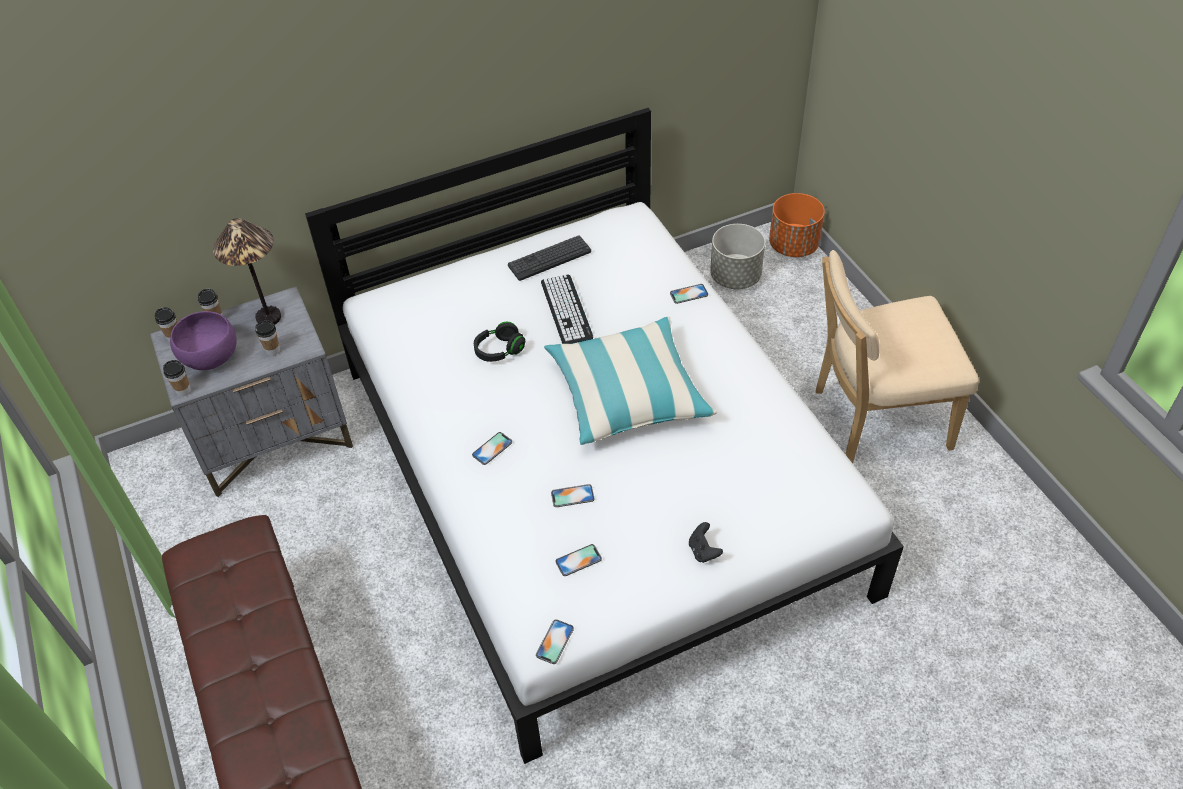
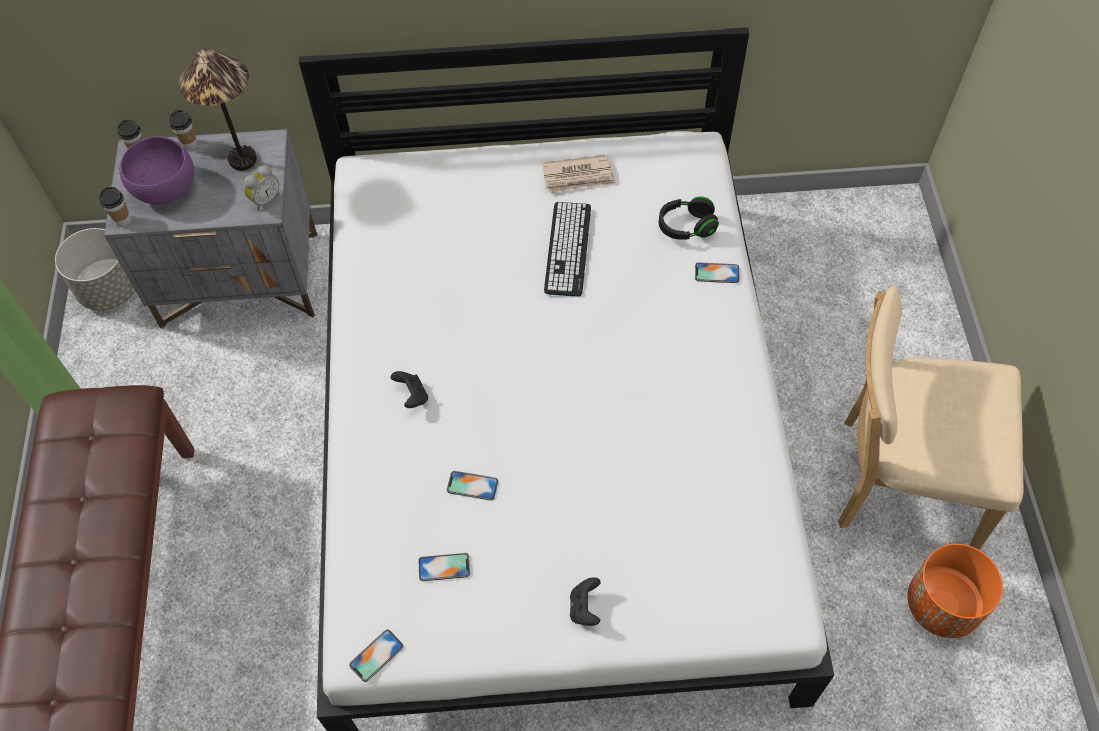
camera: 20 degrees right, 10 degrees up
(273, 350) = (230, 201): cup -> none
(302, 341) = (265, 199): none -> alarm clock
(492, 448) = (412, 396): phone -> black game controller
(499, 350) = (472, 276): black headphones -> black headphones (686, 227)
(549, 258) = (578, 176): keyboard -> newspaper
(628, 393) = (589, 379): pillow -> none
(735, 277) = (816, 244): grey planter -> grey planter (109, 290)
(794, 246) = (904, 225): orange planter -> orange planter (942, 605)

